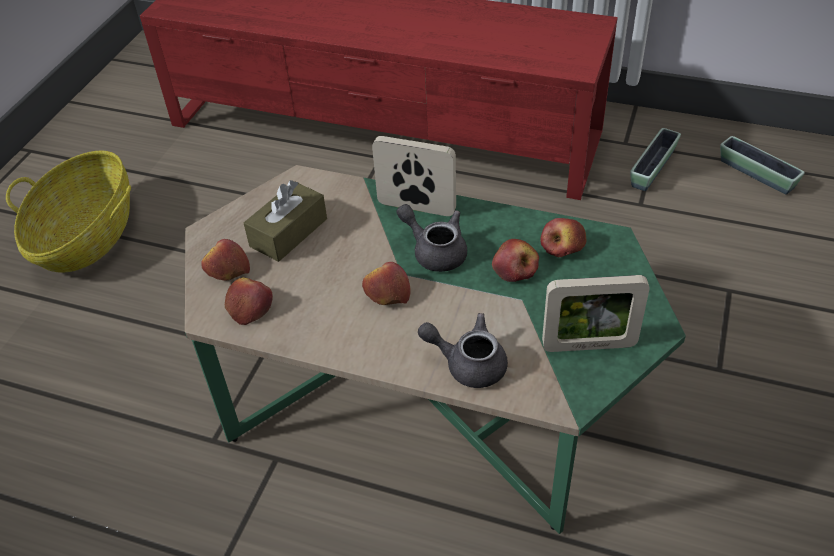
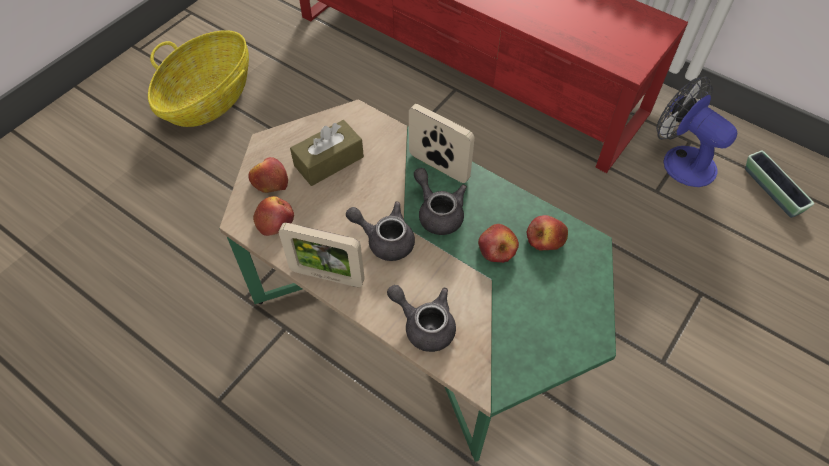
camera: 15 degrees right, 10 degrees up
(386, 293) = (385, 240): apple -> grey teapot
(589, 345) = (529, 339): picture frame -> picture frame (327, 276)
(653, 168) = (681, 160): planter -> fan

